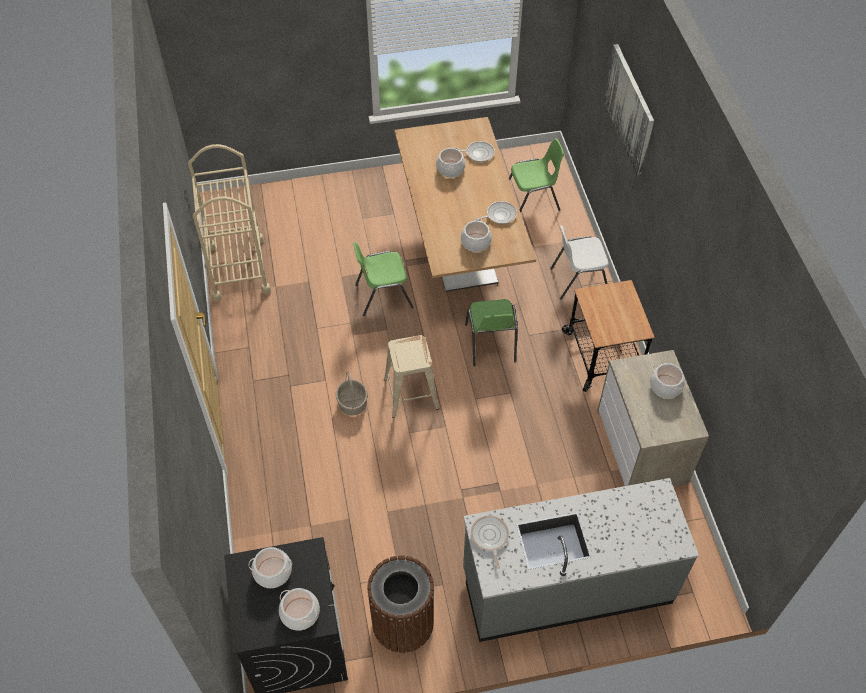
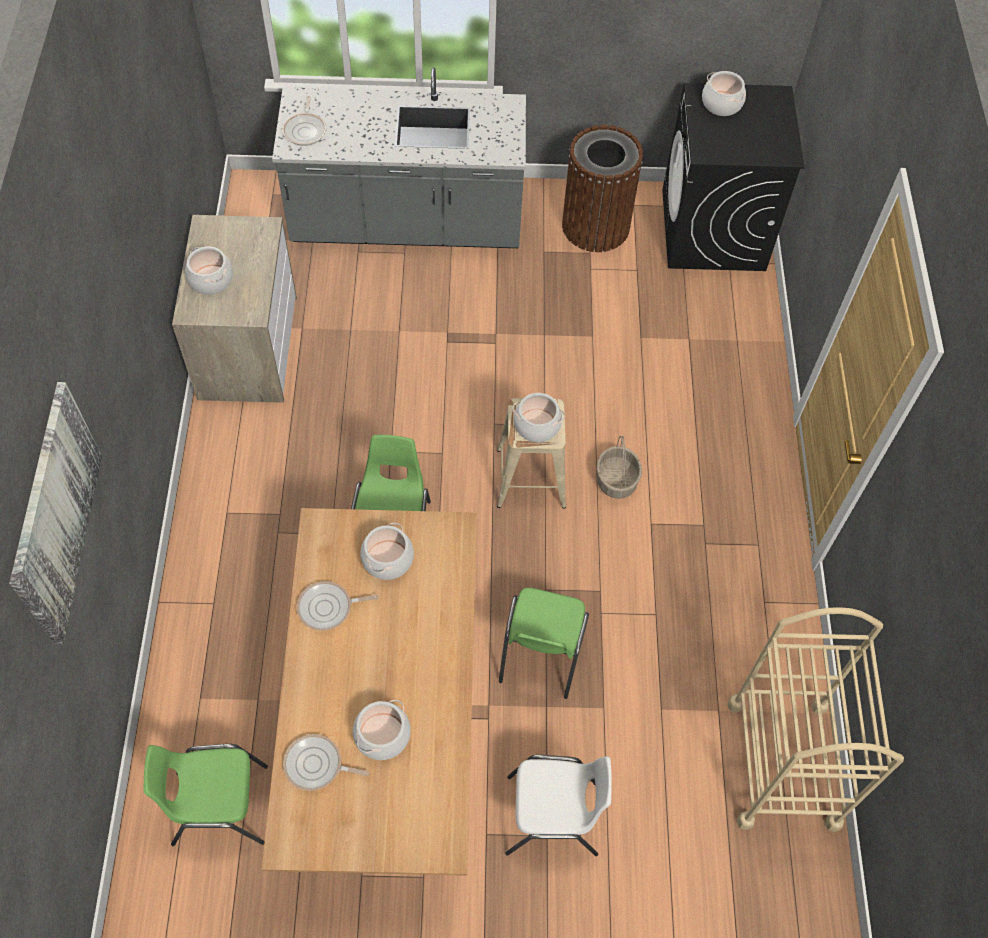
camera: 170 degrees left, 5 degrees up
(272, 572) = (750, 142): cooking pot -> cooking pot (537, 425)
(382, 295) = (541, 653): green chair -> green chair turned 105 degrees clockwise
(489, 537) = (502, 141): frying pan -> frying pan (305, 130)
(578, 280) = (213, 614): white chair -> white chair (553, 817)
(604, 356) = (235, 478): cart -> none

